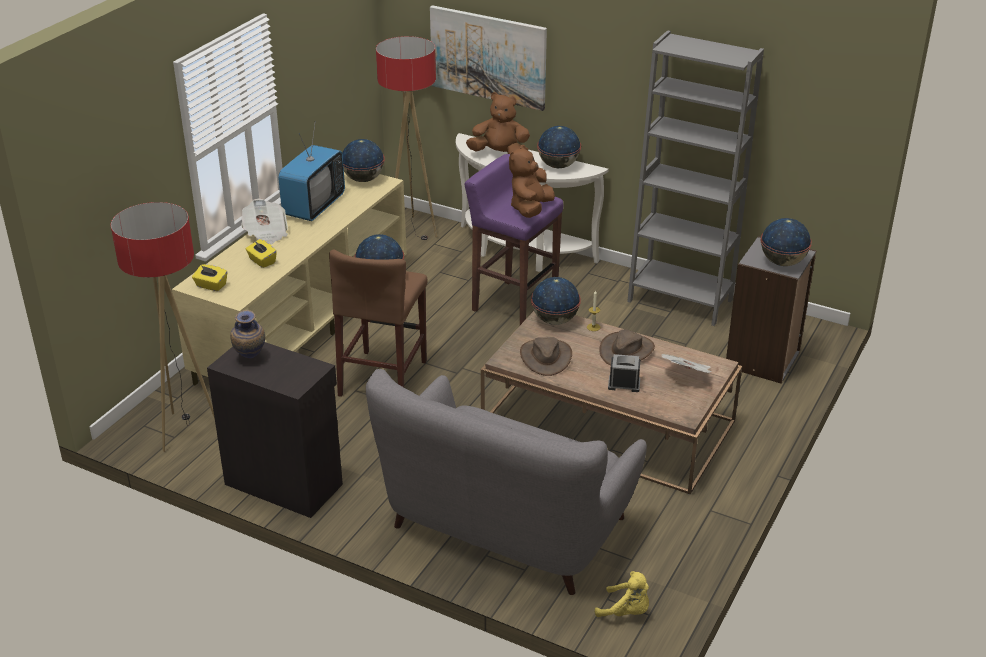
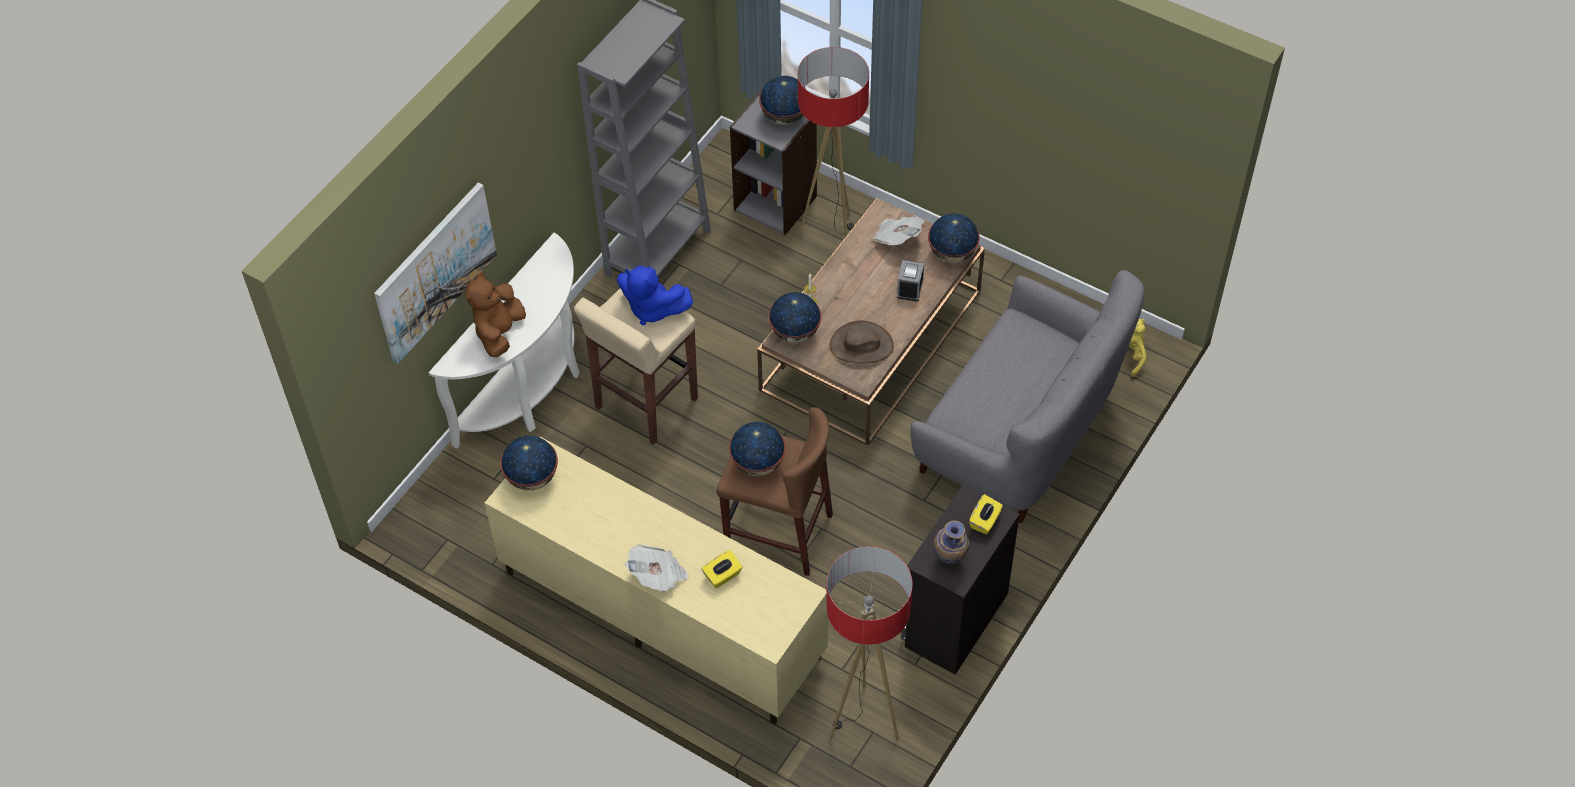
camera: 85 degrees left, 20 degrees up
(211, 286) = (773, 623): yellow tissue box -> yellow tissue box (985, 521)
(314, 206) = (596, 529): television -> none
(412, 231) = (456, 501): floor lamp -> floor lamp (832, 237)
(513, 304) = (645, 404): purple stool -> beige stool
(530, 209) = (652, 309): brown plush toy -> blue plush toy
(558, 166) = (540, 278): globe -> globe (952, 254)
(626, 350) = (854, 280): brown hat -> none

